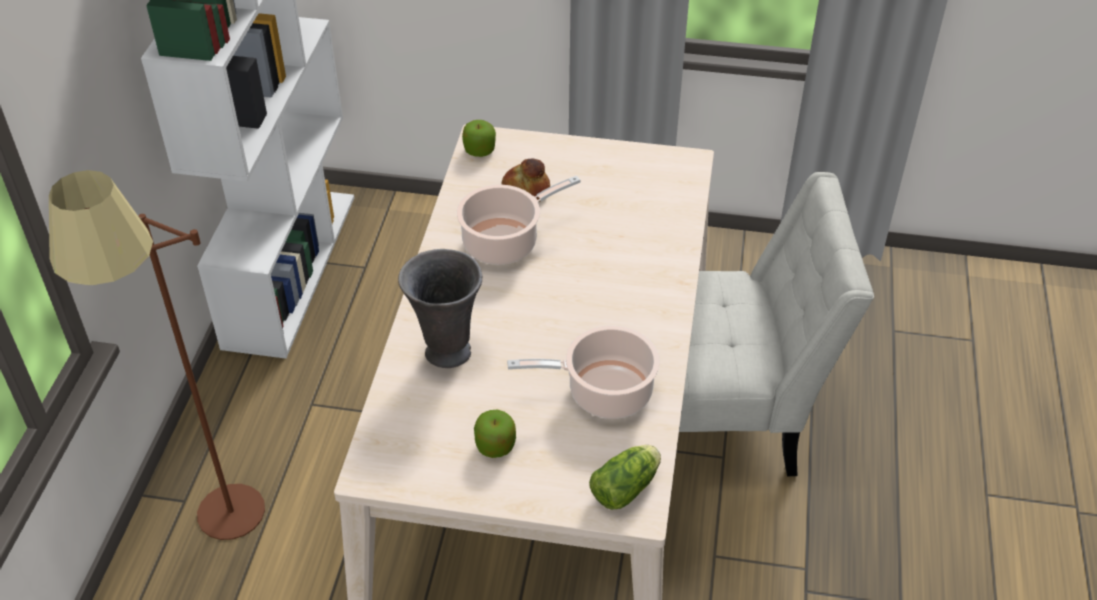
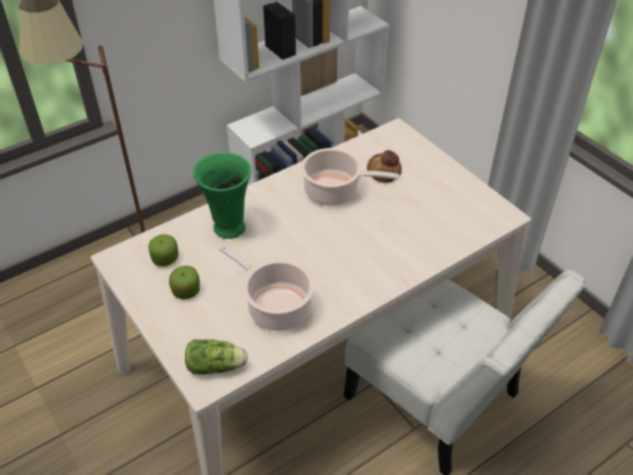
camera: 45 degrees right, 0 degrees up
(446, 353) = (228, 227): grey vase -> green vase
(479, 150) = (388, 136): apple -> apple (165, 259)

